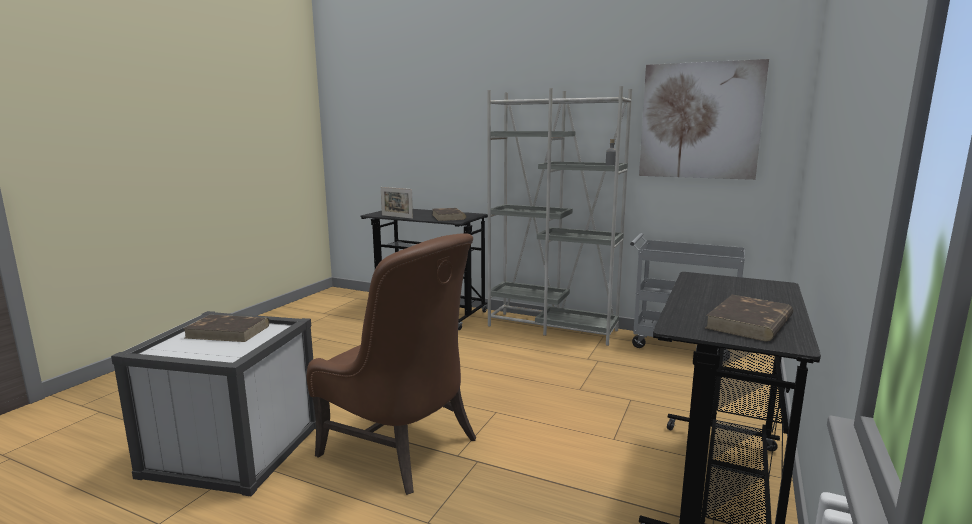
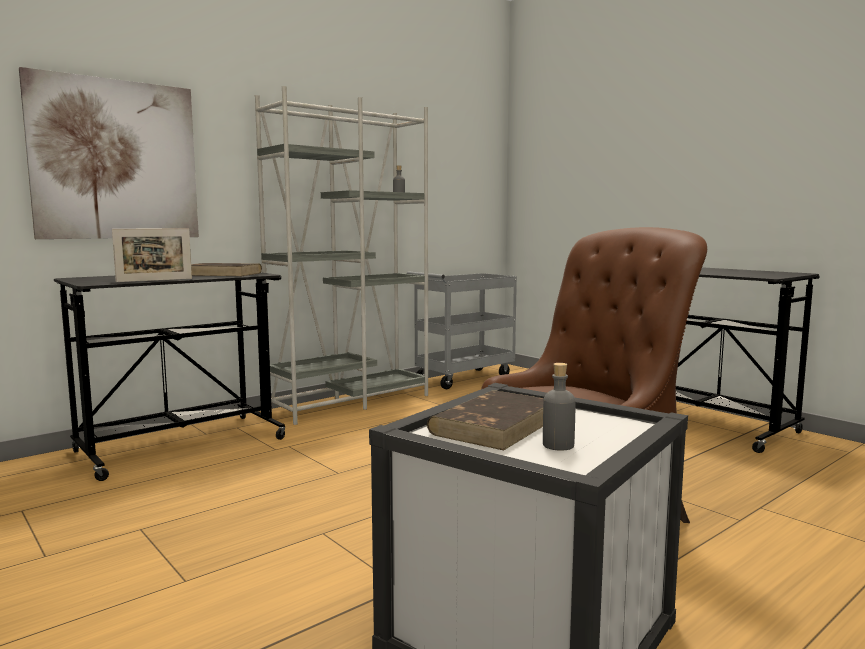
camera: 65 degrees left, 5 degrees down
(191, 347) = (558, 445): none -> grey bottle
(700, 121) = (444, 154): picture -> picture (116, 160)
(749, 323) = (755, 272): brown book -> none

